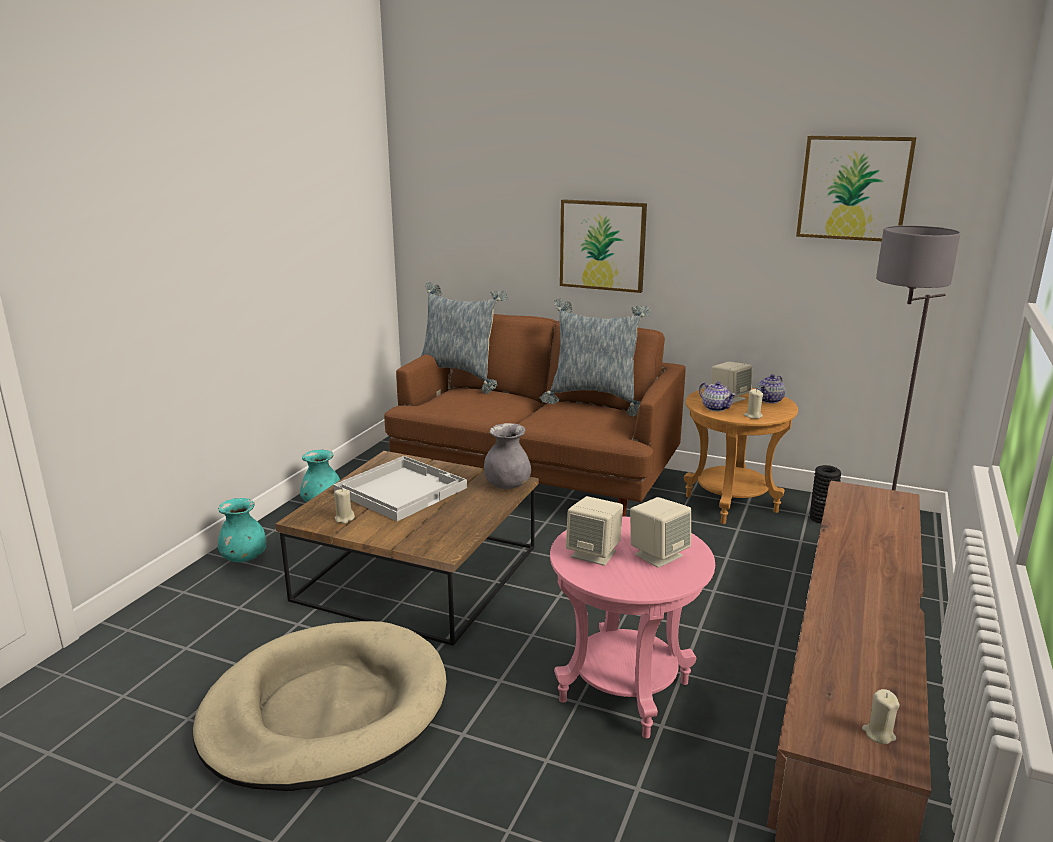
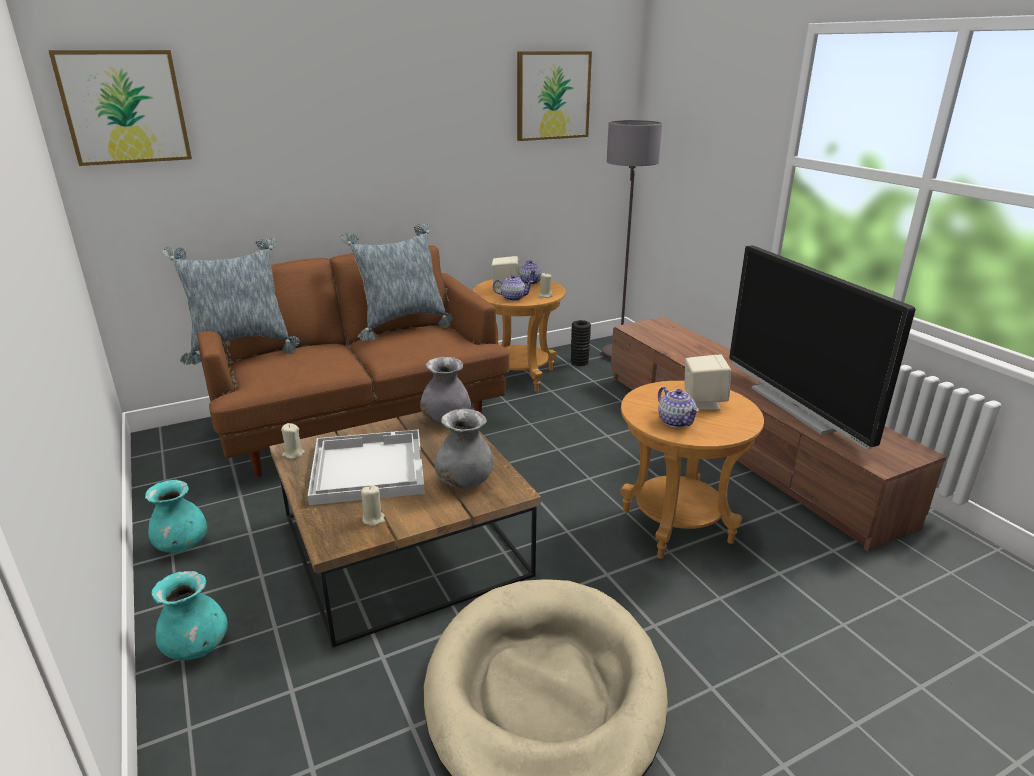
camera: 50 degrees left, 5 degrees up
(431, 528) = (464, 482): none -> grey vase
(594, 554) = (675, 421): beige speaker -> teapot
(602, 245) = (349, 172): picture -> picture (124, 107)
(624, 691) = (676, 526): pink side table -> brown side table
(855, 641) = (797, 407): none -> television
(878, 734) = (890, 445): beige candle -> beige candle (293, 454)

